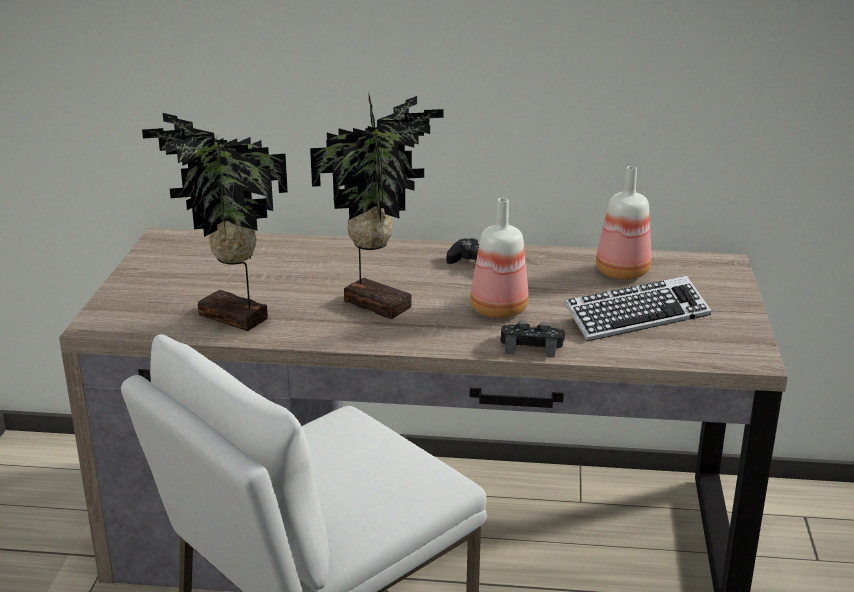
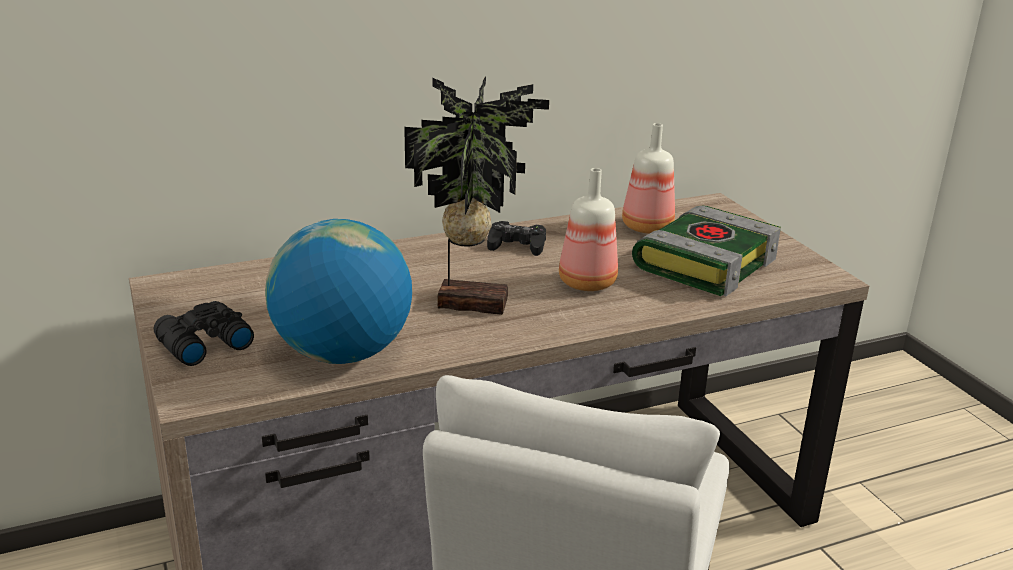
camera: 30 degrees left, 0 degrees up
(143, 288) = (202, 344): none -> black binoculars
(231, 319) = (342, 354): potted plant -> globe
(532, 346) = (654, 309): black game controller -> none
(636, 317) = (704, 263): keyboard -> book

